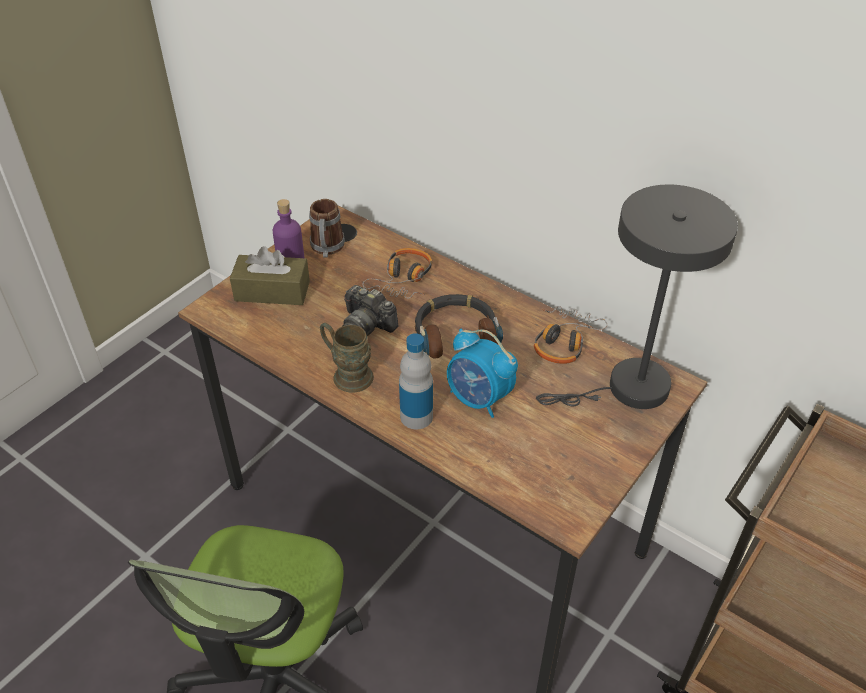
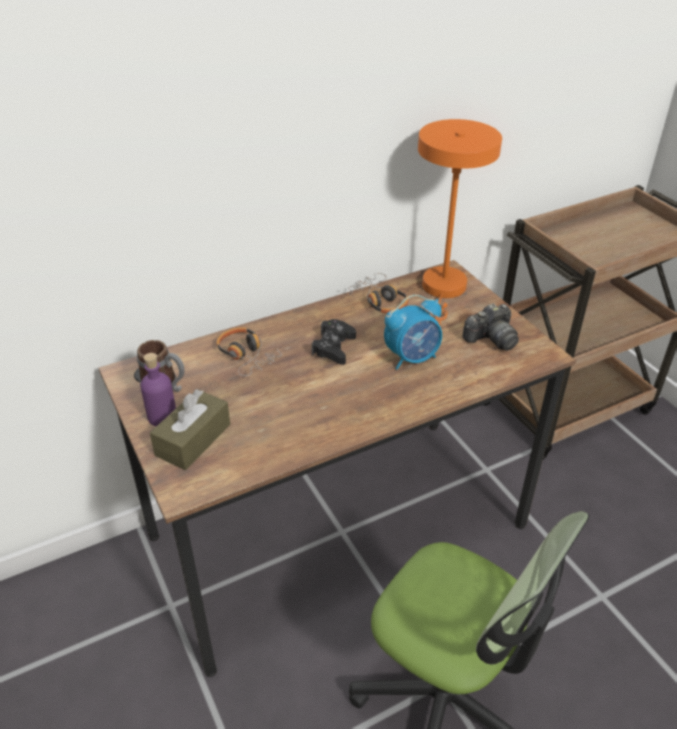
camera: 65 degrees left, 5 degrees down
(347, 374) = (339, 420): brown mug -> none
(366, 325) = (288, 392): camera -> camera (491, 339)
(416, 416) = (412, 395): bottle -> none
(456, 333) = (333, 347): headphones -> black game controller
(628, 390) = (444, 290): grey table lamp -> orange table lamp

